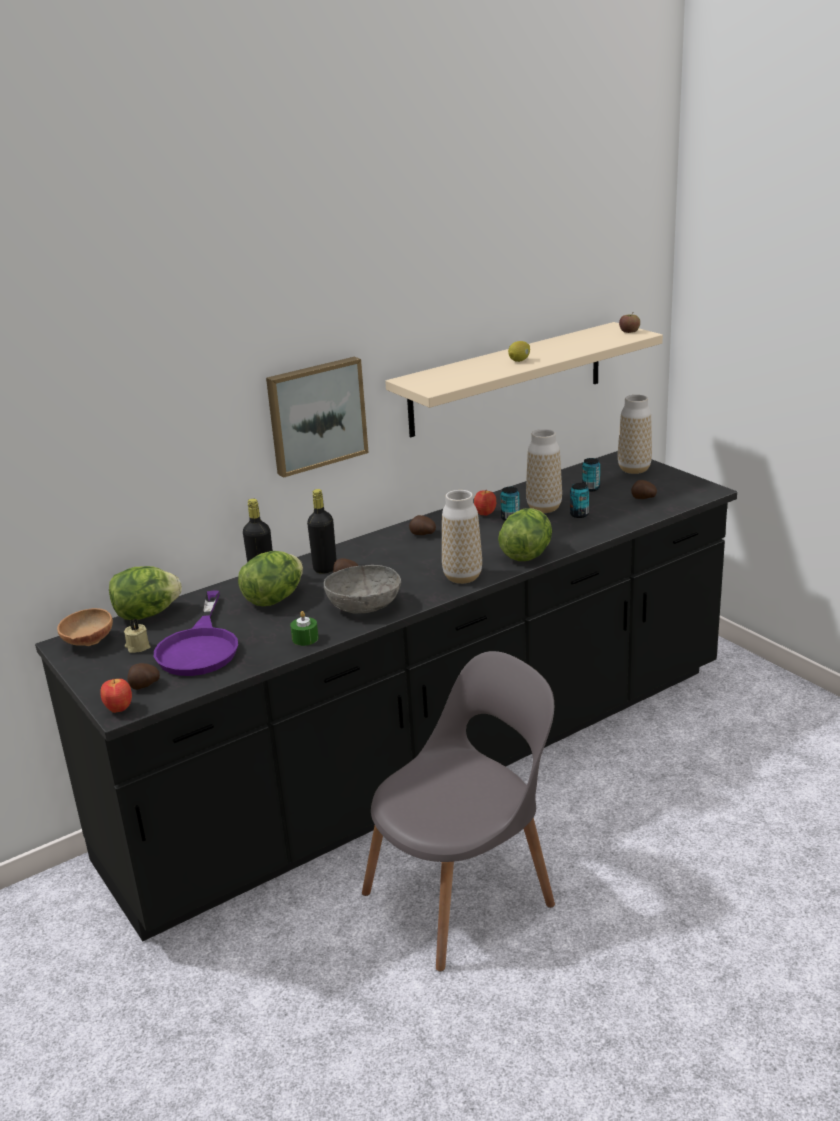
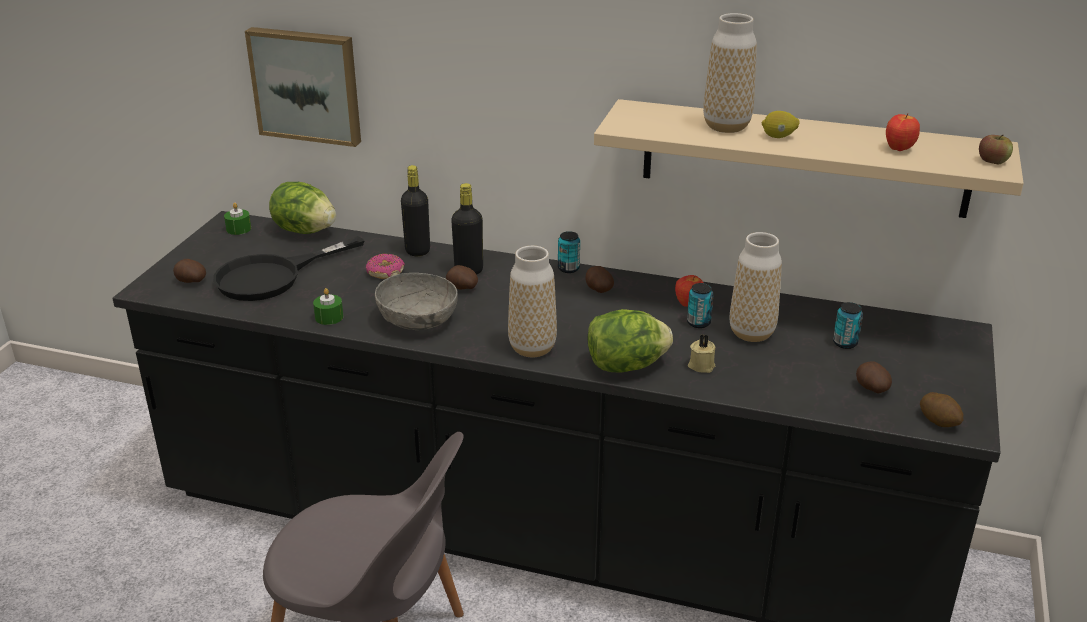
camera: 50 degrees right, 5 degrees up
(87, 642) = (238, 229): brown bowl -> green candle
(118, 709) = (147, 287): apple -> apple (898, 149)
(137, 647) = (249, 251): beige candle -> beige candle (701, 365)
(200, 646) = (272, 276): purple frying pan -> black frying pan
(274, 599) = (385, 272): lettuce -> donut
(316, 415) = (523, 108): picture -> picture (307, 85)
(579, 514) = (766, 361): can -> can (568, 268)
(634, 469) = (942, 352): vase -> vase (726, 126)
(694, 494) = (939, 421): none -> potato

